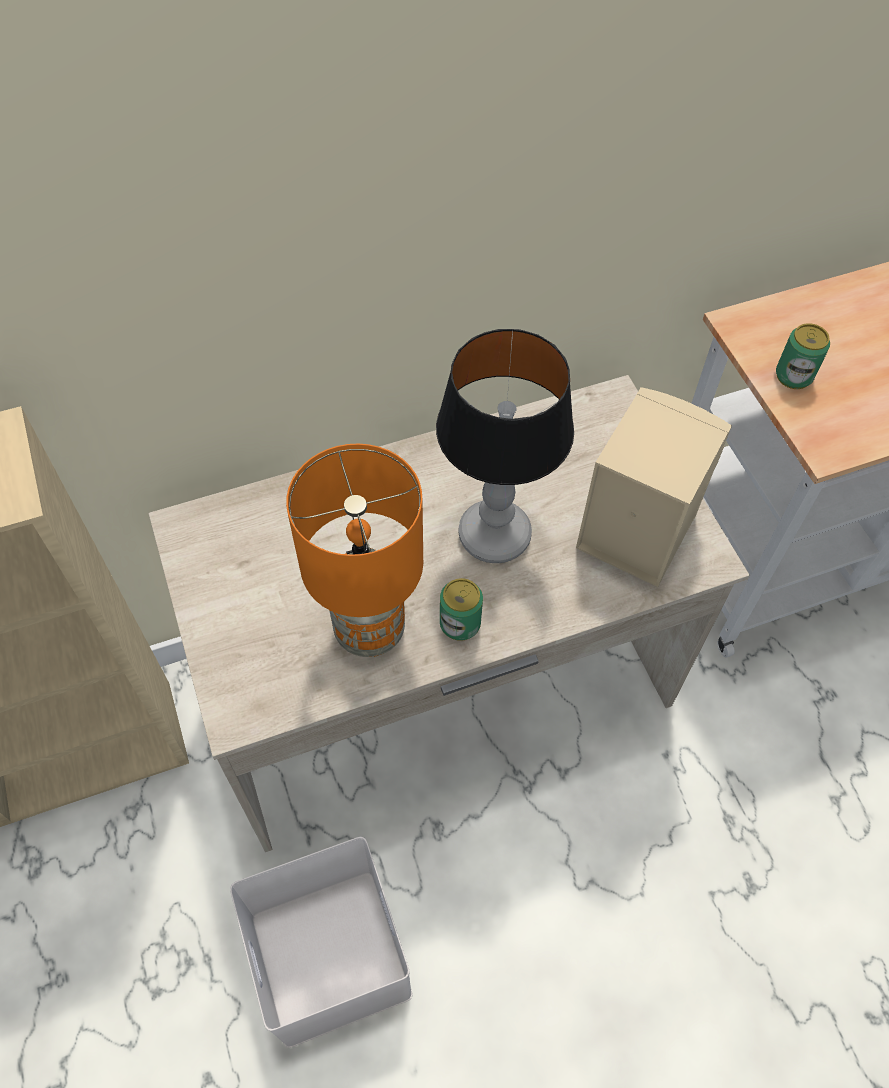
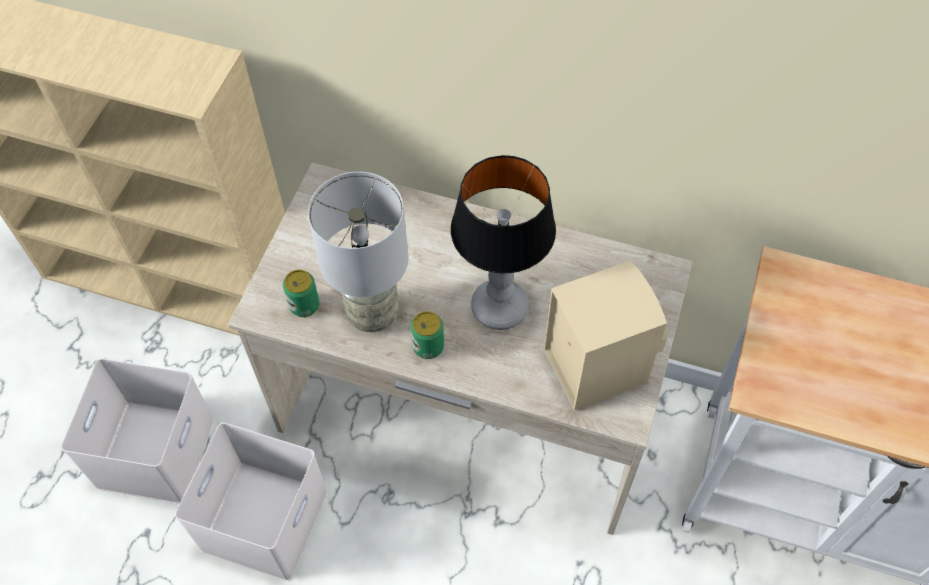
camera: 40 degrees right, 0 degrees up
(143, 982) = (156, 453): none -> white storage box
(370, 628) = (374, 313): orange table lamp -> grey table lamp
(793, 376) = (785, 329): can -> can (304, 305)

